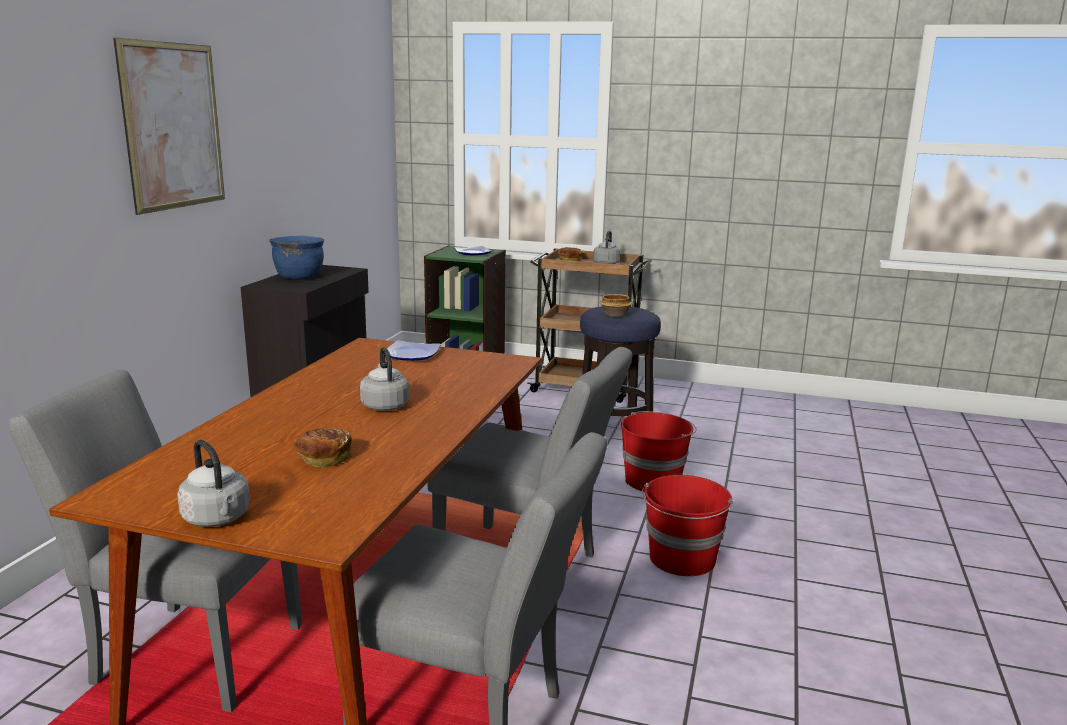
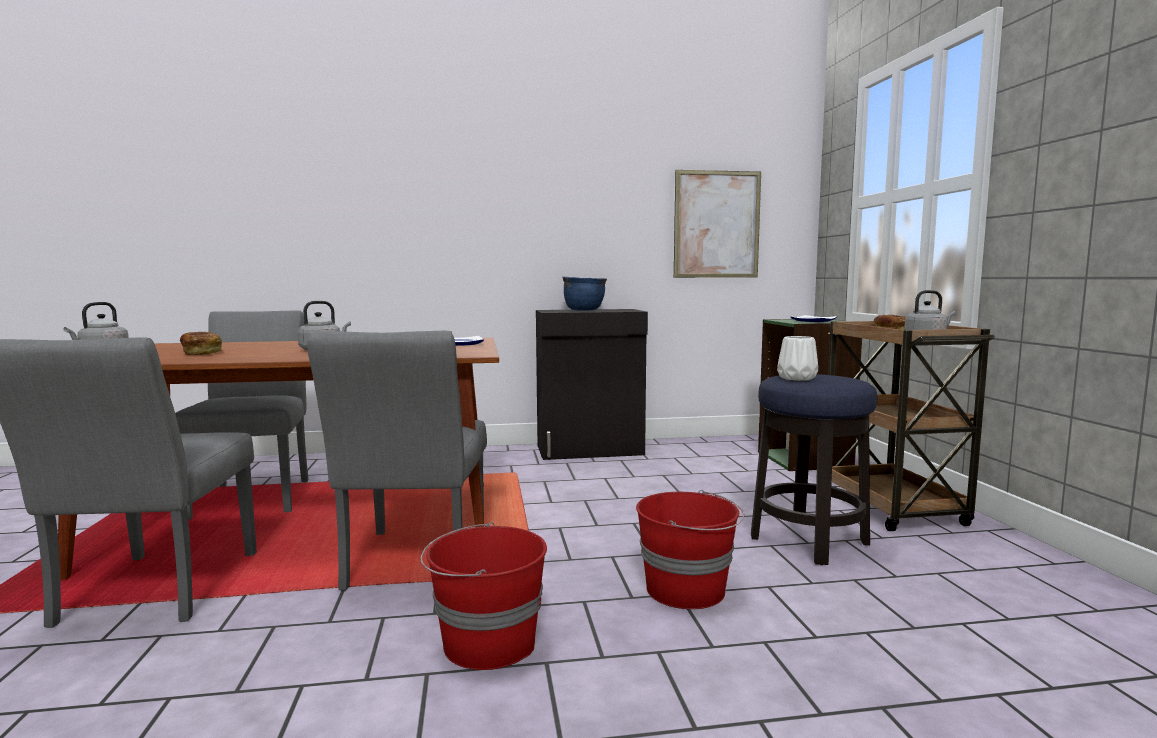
camera: 65 degrees right, 10 degrees down
(173, 126) = (485, 184): picture -> picture (717, 224)
(614, 315) = (796, 378): bowl -> white vase

